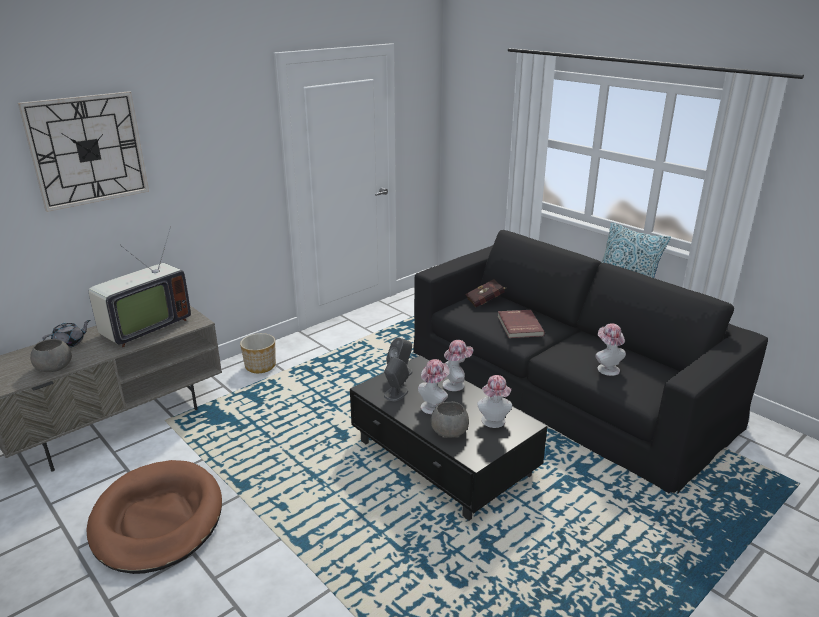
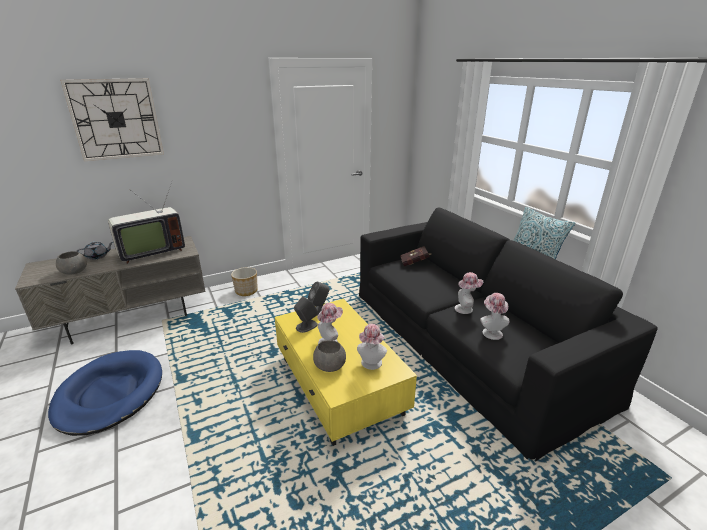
camera: 15 degrees right, 0 degrees up
(157, 520) = (110, 394): brown dog bed -> blue dog bed
(443, 459) = (339, 386): black coffee table -> yellow coffee table
(456, 384) = (358, 326): hat -> hat (466, 308)
(519, 326) = (431, 285): red book -> none

